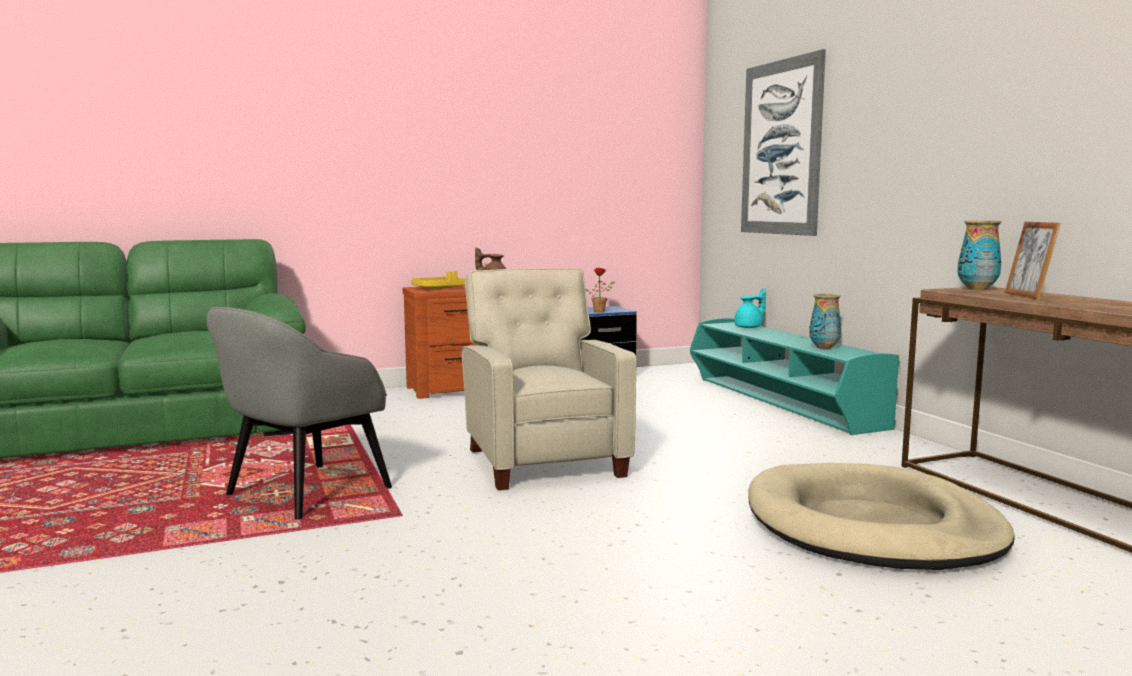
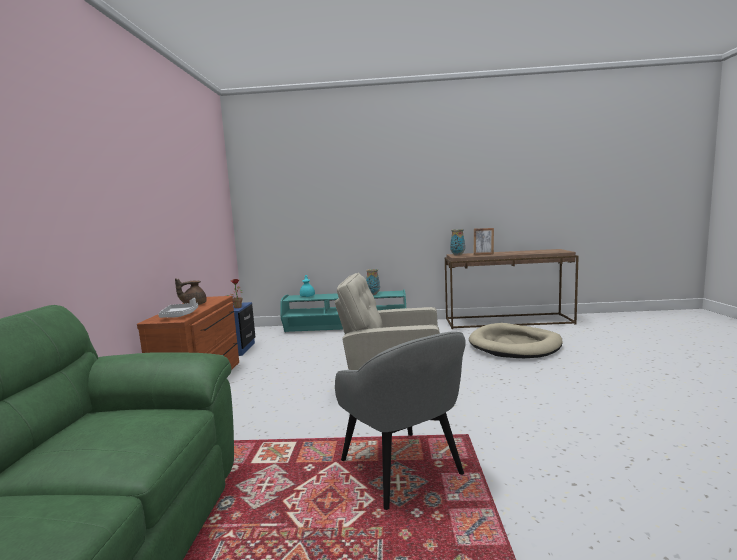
camera: 65 degrees left, 0 degrees up
(439, 289) = (180, 315): yellow tray -> grey tray
(781, 148) = (308, 201): picture -> none

